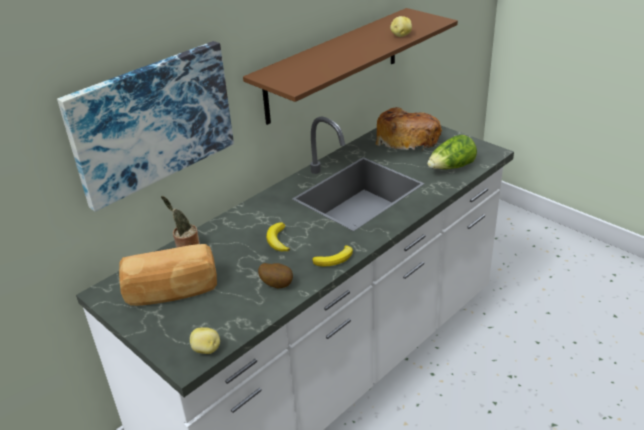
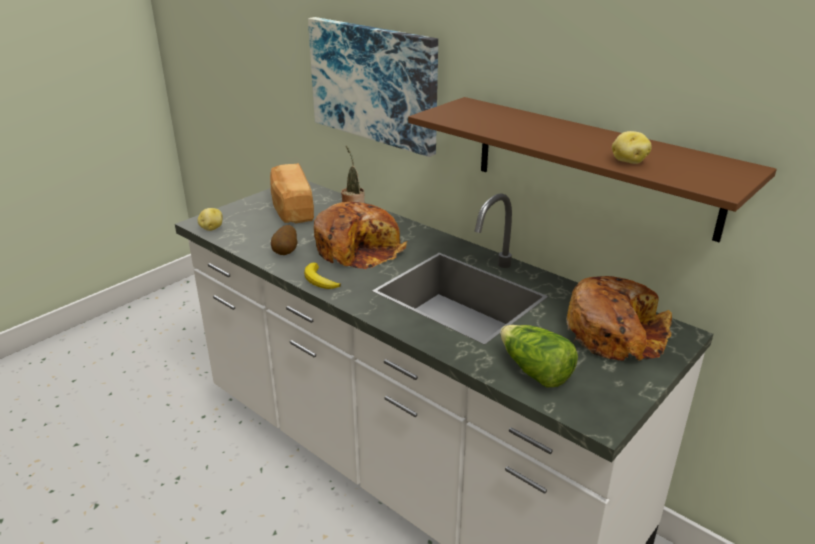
camera: 85 degrees right, 5 degrees down
(278, 240) = (359, 249): banana -> bread

